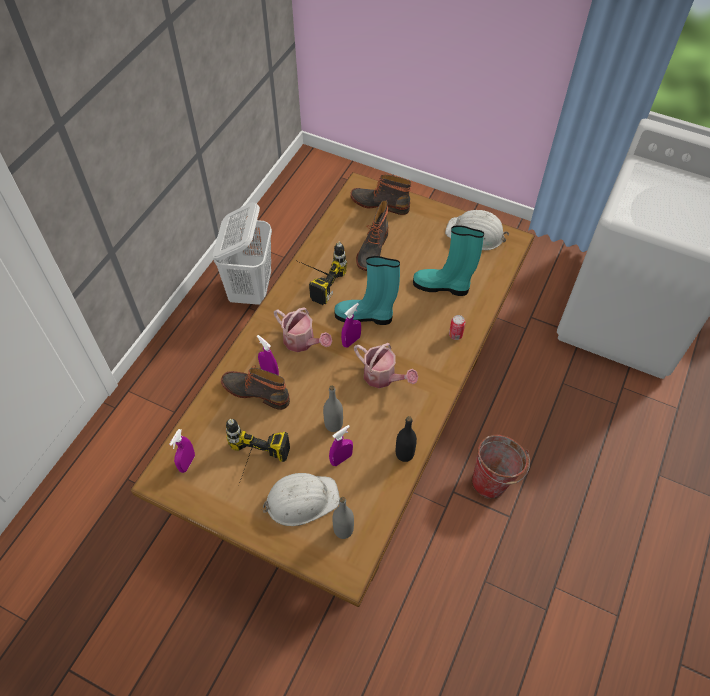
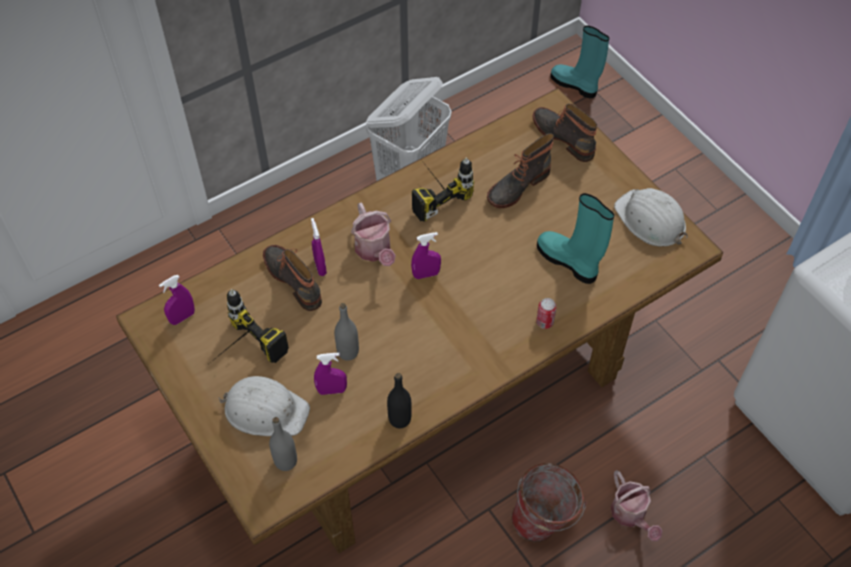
camera: 30 degrees right, 0 degrees up
(365, 316) = (459, 255): turquoise boot -> turquoise boot (575, 85)
(383, 377) = (433, 329): watering can -> watering can (631, 515)

